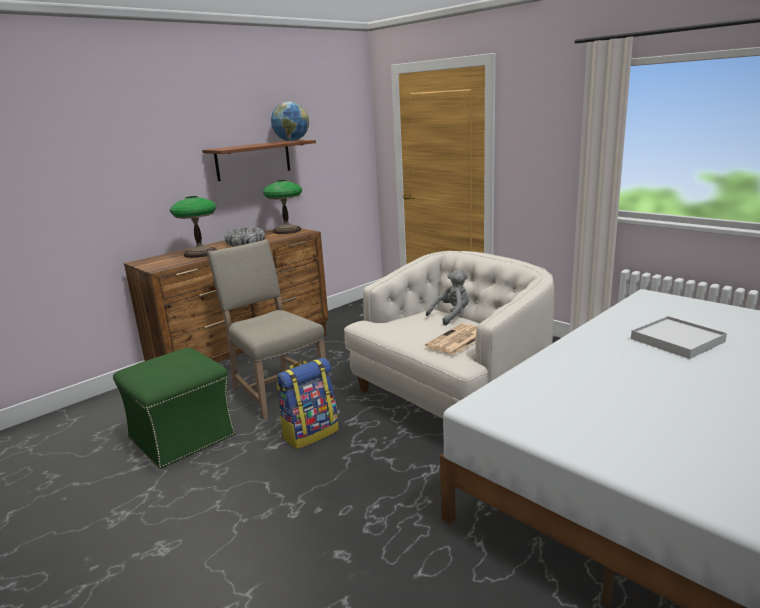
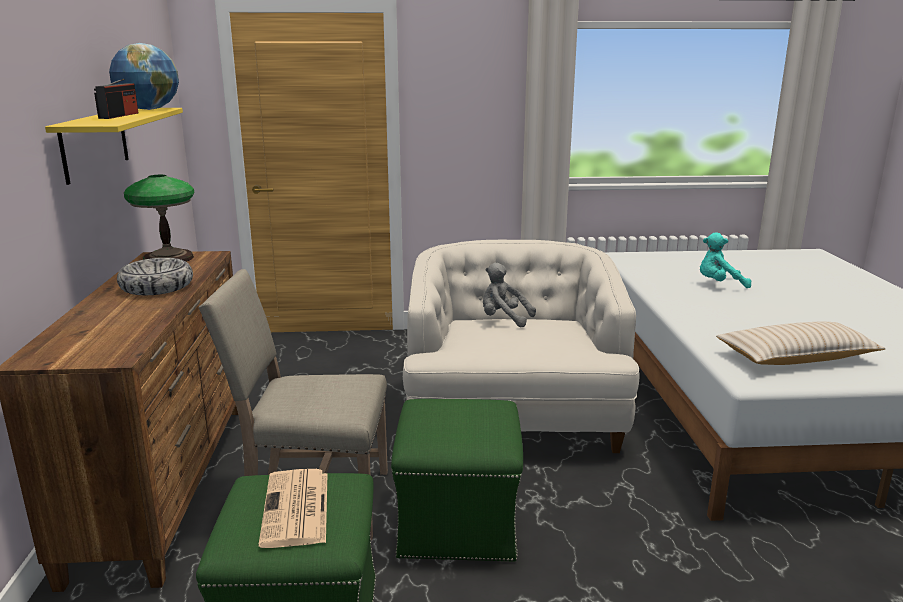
camera: 50 degrees left, 0 degrees up
(201, 253) = (122, 317): table lamp -> none
(253, 160) = (95, 143): brown shelf -> yellow shelf
(257, 144) = (119, 115): none -> radio
(310, 433) = (458, 522): backpack -> green ottoman
(451, 316) = (503, 319): grey plush toy -> grey plush toy turned 75 degrees counterclockwise
(457, 340) = (566, 339): newspaper -> newspaper (296, 509)
(564, 411) = (796, 358): none -> beige pillow
(677, 340) = (719, 284): white tray -> turquoise plush toy

